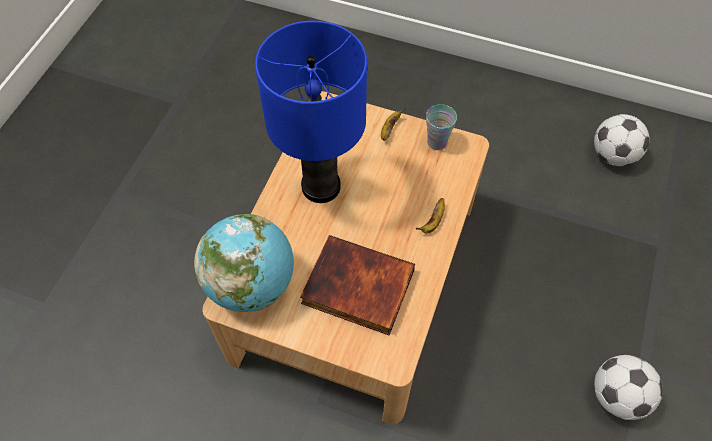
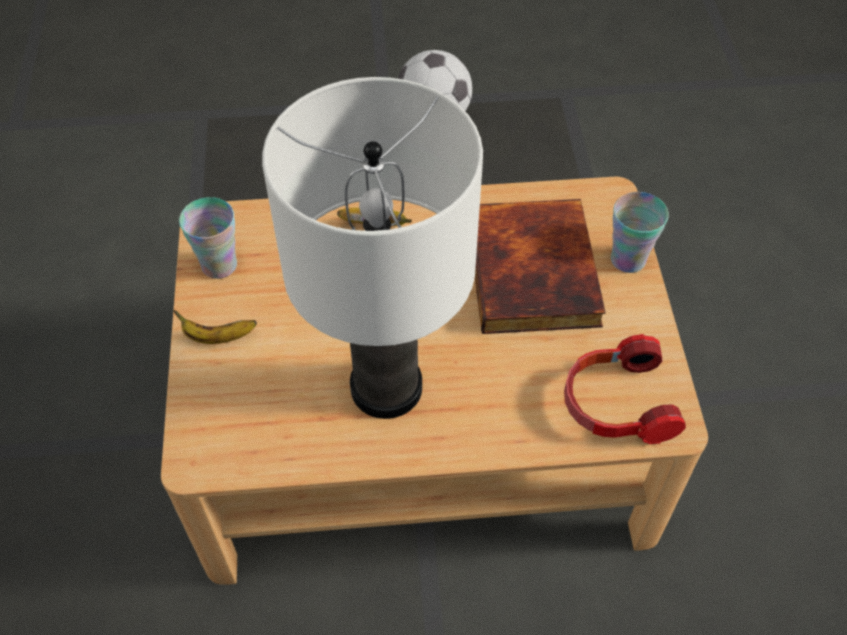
camera: 115 degrees left, 5 degrees down
(251, 284) = (615, 403): globe -> headphones
(320, 186) = (385, 388): blue table lamp -> white table lamp
(340, 345) = (628, 259): none -> cup
(613, 155) = (62, 186): football -> none

